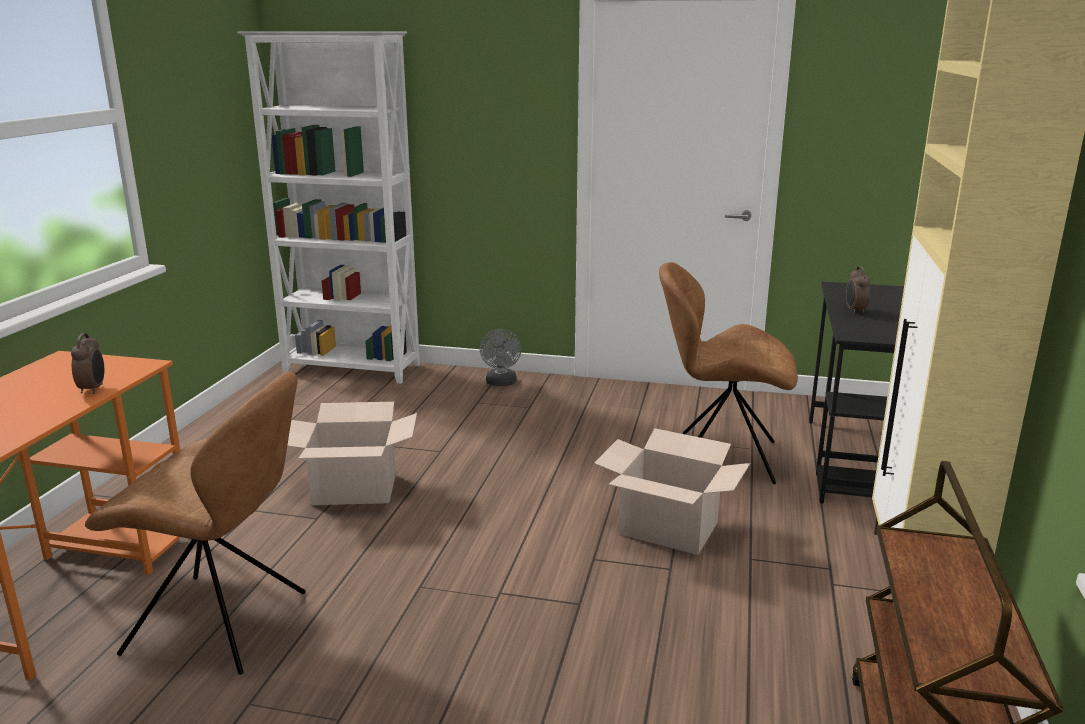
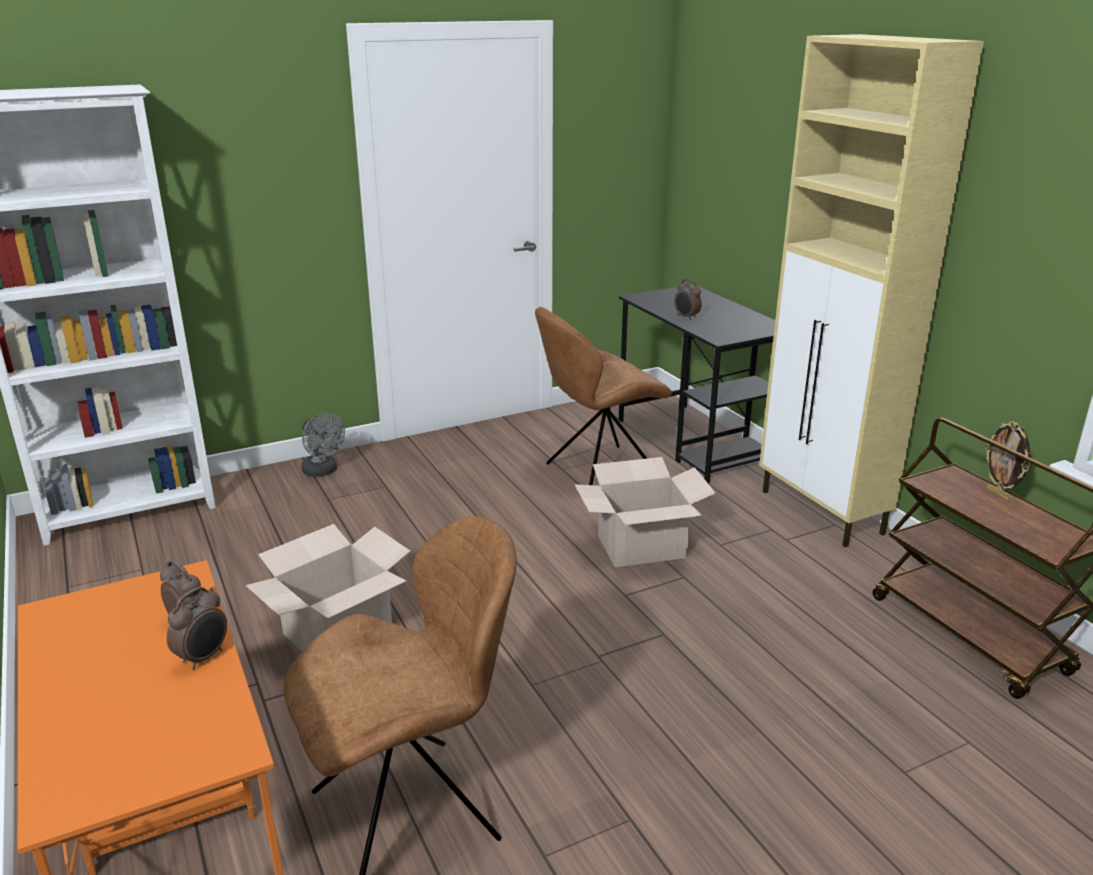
camera: 40 degrees left, 5 degrees up
(64, 406) = (204, 657): none -> alarm clock
(988, 589) = (999, 494): none -> picture frame

